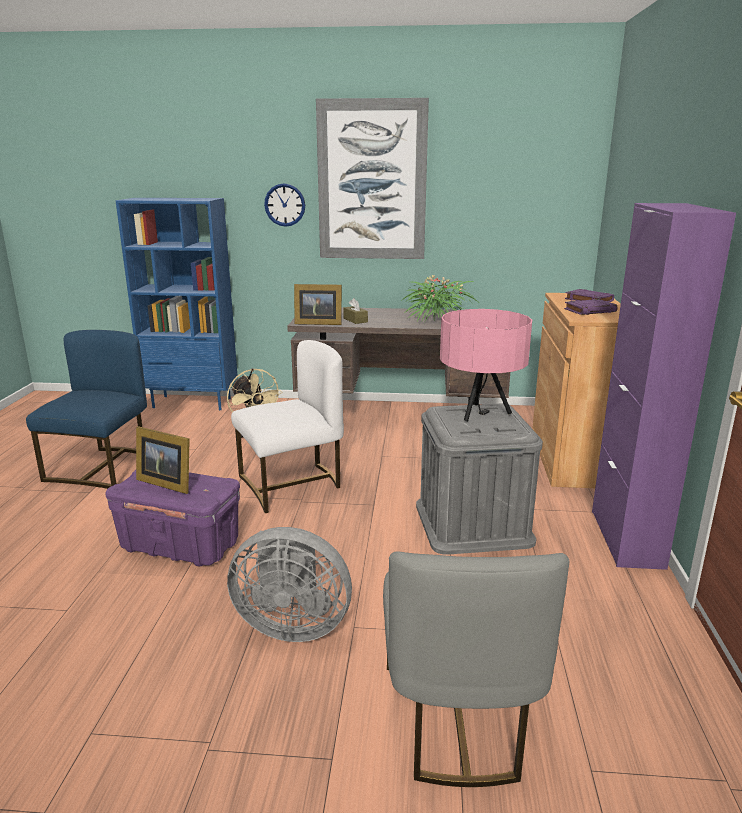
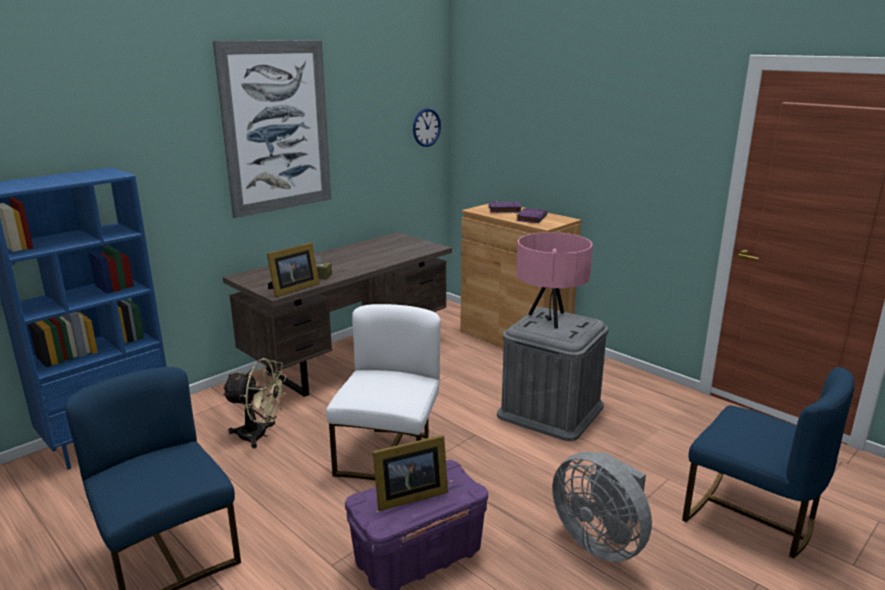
camera: 50 degrees left, 0 degrees up
(285, 205) = (188, 165): wall clock -> wall clock (426, 127)
(292, 625) = (600, 541): grey fan -> grey fan turned 90 degrees clockwise
(436, 318) = (372, 254): potted plant -> none
(457, 719) = (751, 517): grey chair -> blue chair
(626, 538) = (626, 374): purple cabinet -> none

